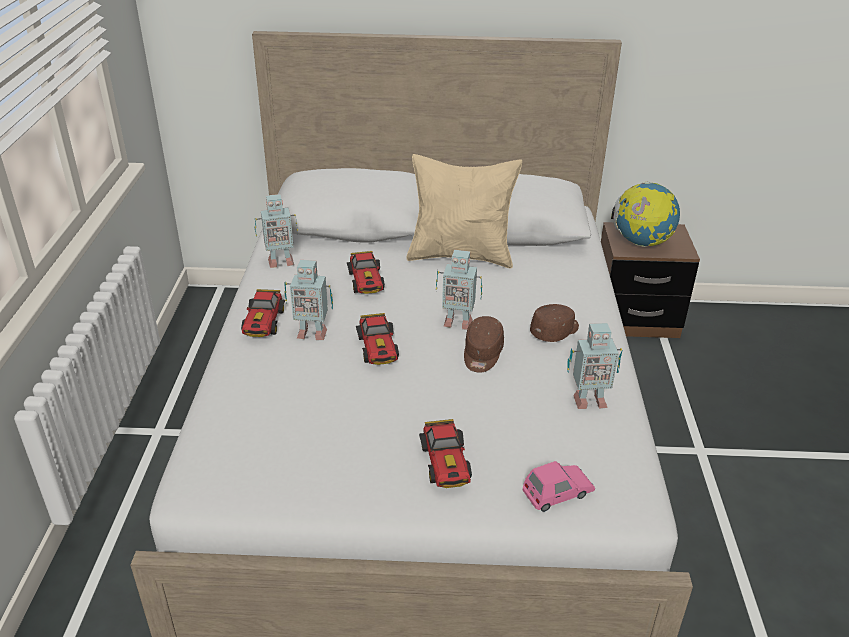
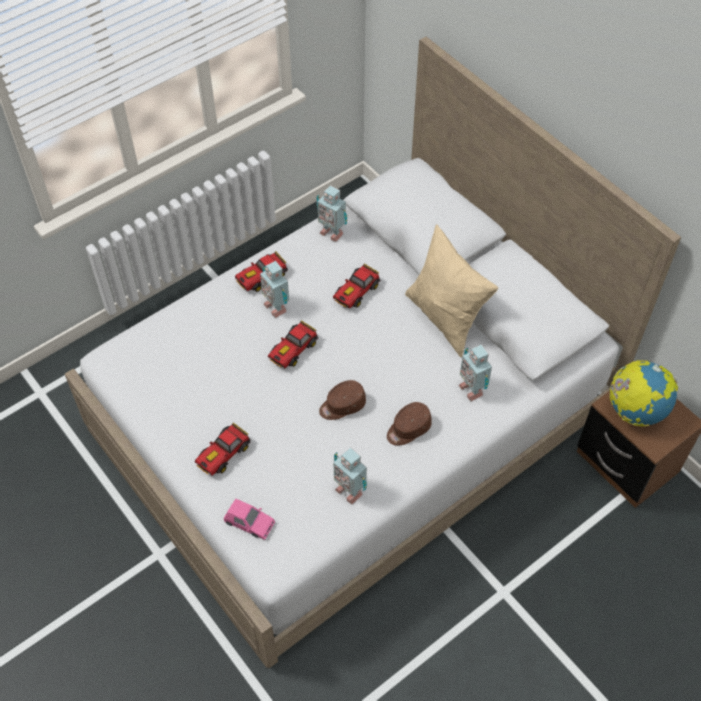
camera: 50 degrees right, 20 degrees up
(457, 322) = (363, 370): toy robot -> toy robot (472, 389)
(555, 331) = (408, 429): brown cap -> brown cap turned 135 degrees clockwise

